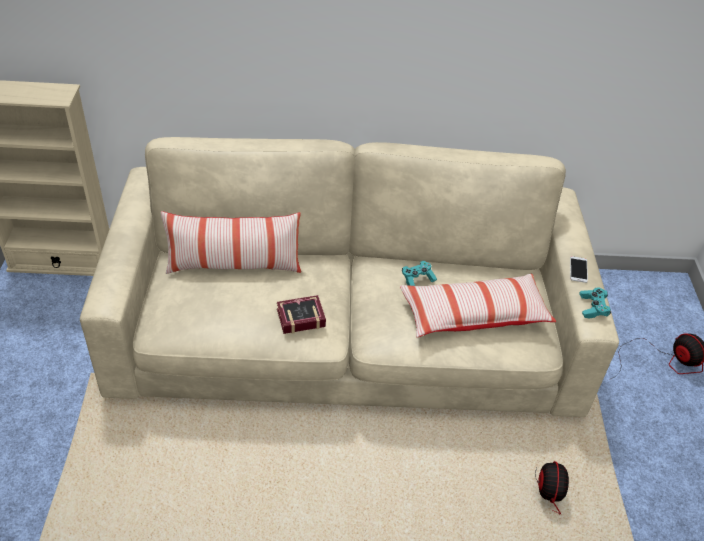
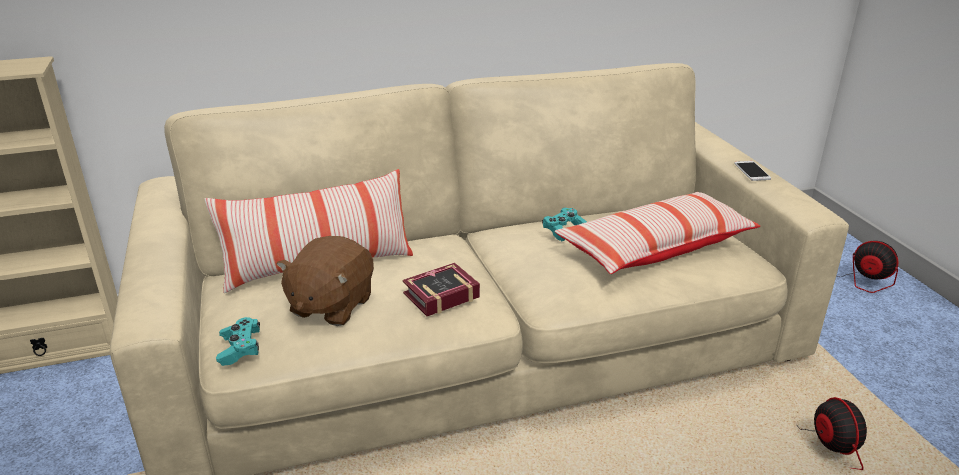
camera: 15 degrees left, 15 degrees down
(226, 306) = (330, 305): none -> brown plush toy
(593, 307) = (797, 198): turquoise game controller -> turquoise game controller (240, 349)

